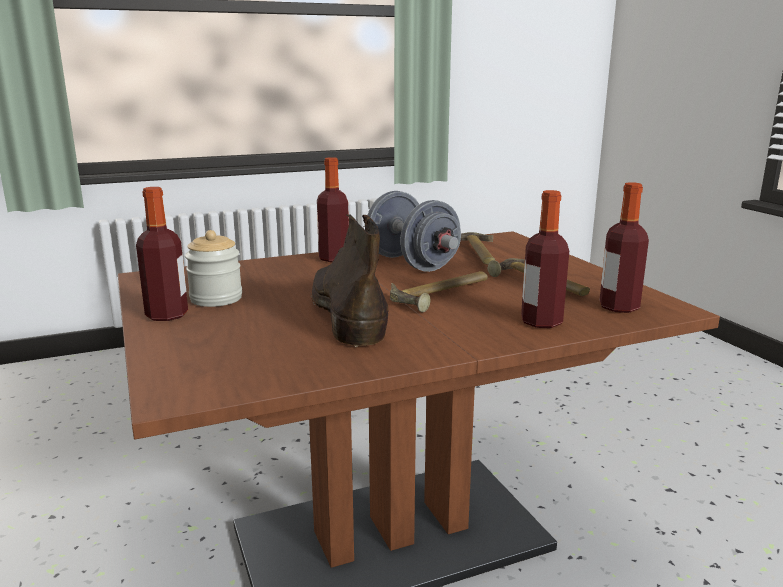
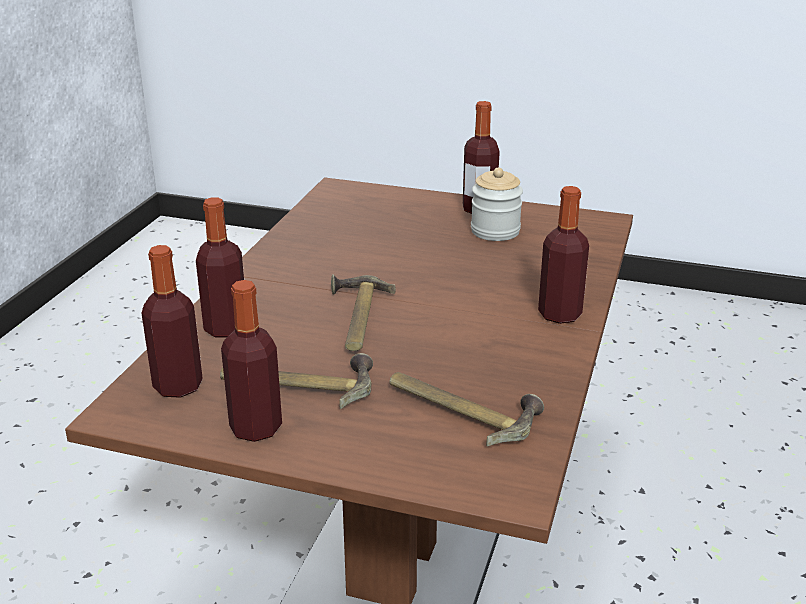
camera: 130 degrees right, 10 degrees up
(346, 314) = (380, 264): brown boot -> none
(411, 263) = (480, 350): grey dumbbell -> none
(591, 279) = (256, 428): none -> bottle

